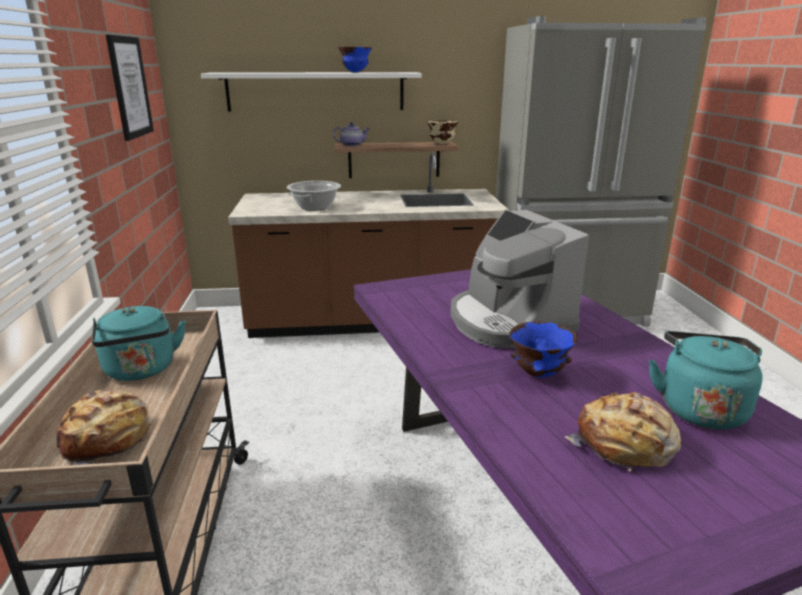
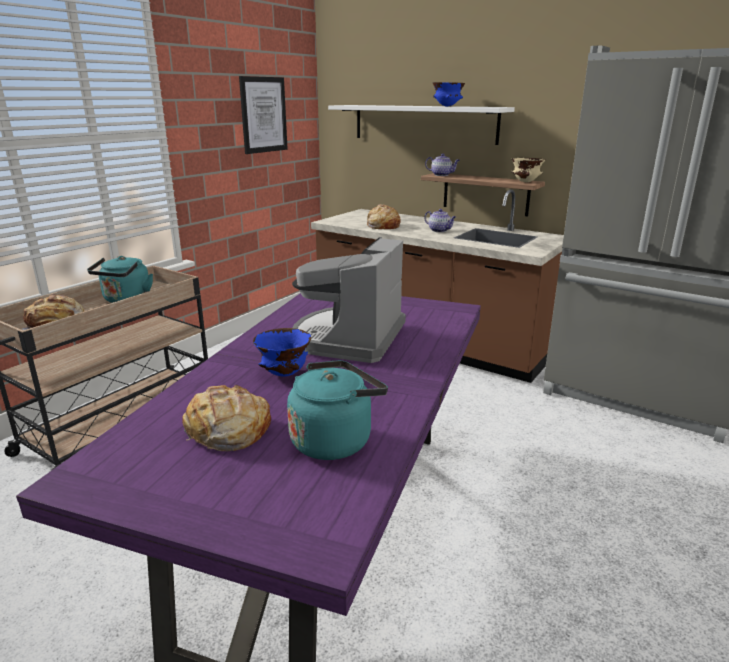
camera: 40 degrees right, 0 degrees up
(315, 207) = (383, 225): cooking pot -> bread
(378, 202) = (440, 230): none -> teapot

